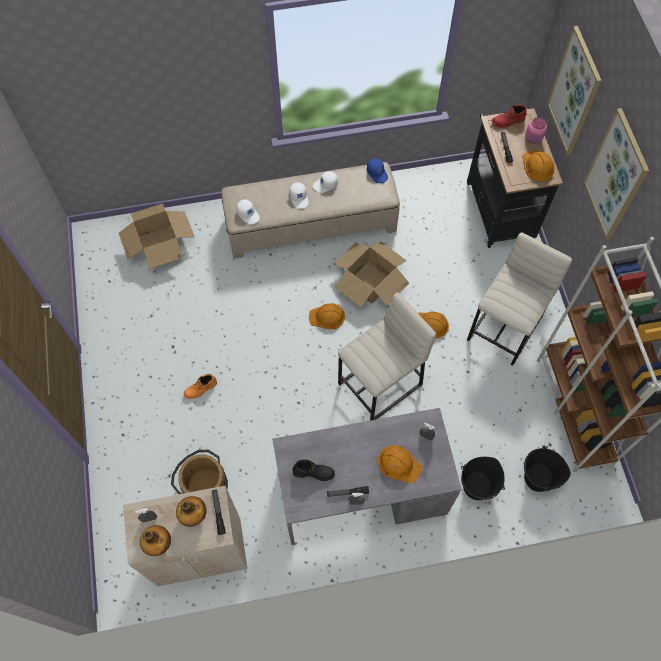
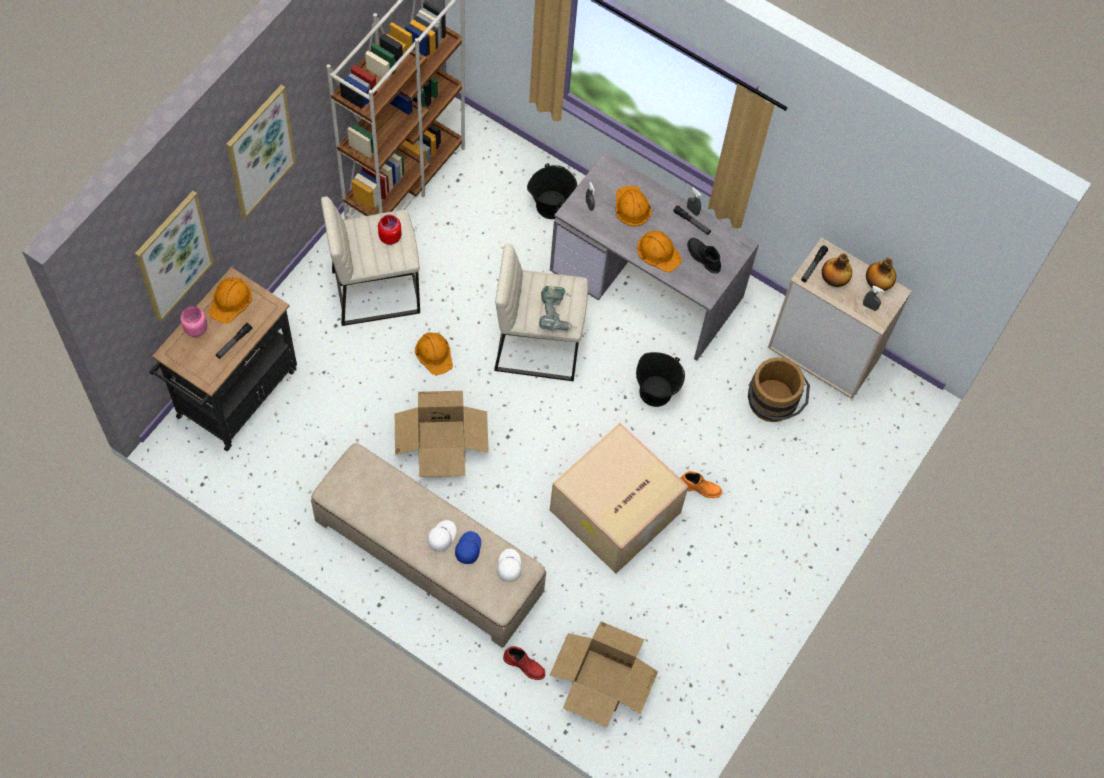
camera: 140 degrees left, 0 degrees up
(236, 331) = (615, 513): none -> cardboard box
(325, 185) = (401, 526): white cap -> none
(327, 317) = (518, 447): orange hard hat -> orange hard hat (658, 252)
(365, 348) = (556, 314): none -> power drill
(377, 173) = (337, 490): blue cap -> blue cap (468, 548)
(508, 121) = (194, 365): red boot -> red boot (524, 665)
(515, 302) = (390, 236): none -> red jar
(538, 478) = (498, 168): black bucket -> black bucket (656, 391)

